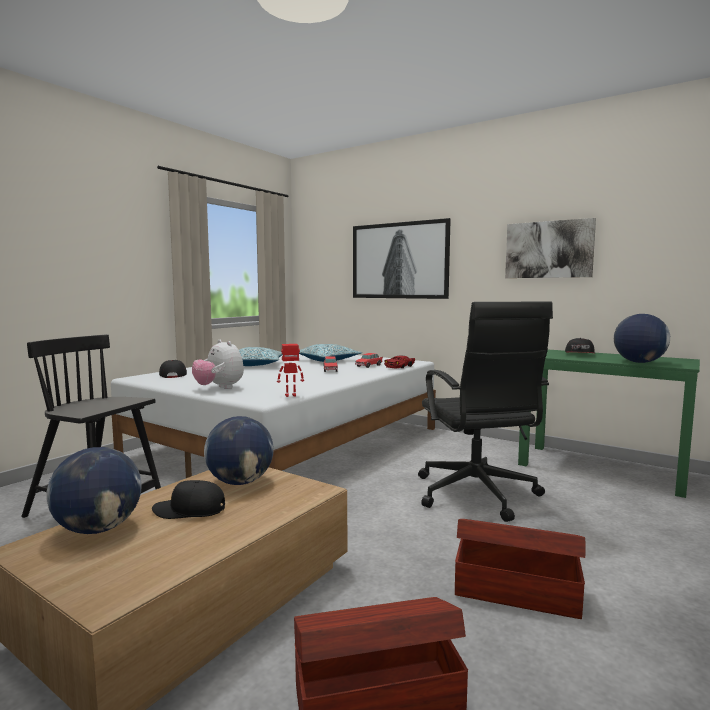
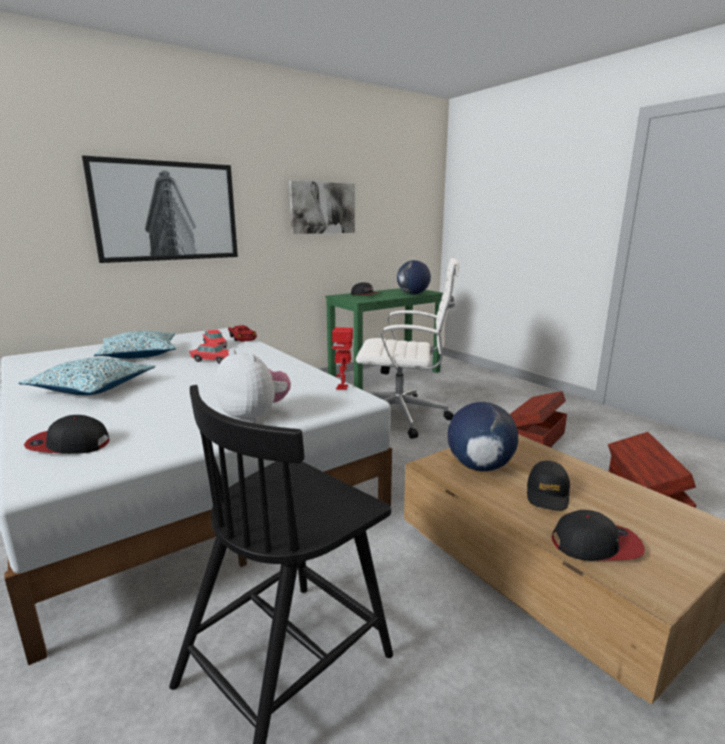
camera: 70 degrees left, 10 degrees up
(99, 529) = (596, 544): globe -> cap
(219, 388) = (255, 416): plush toy -> plush toy turned 120 degrees counterclockwise
(477, 495) = (403, 417): black office chair -> white office chair

